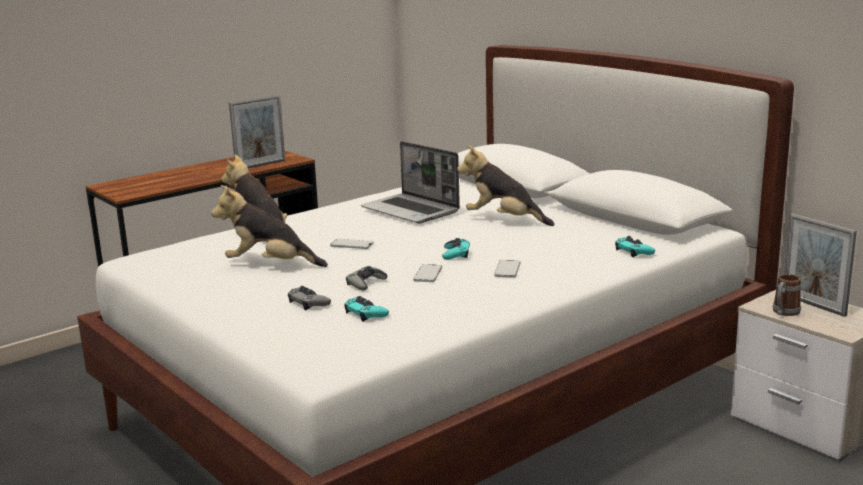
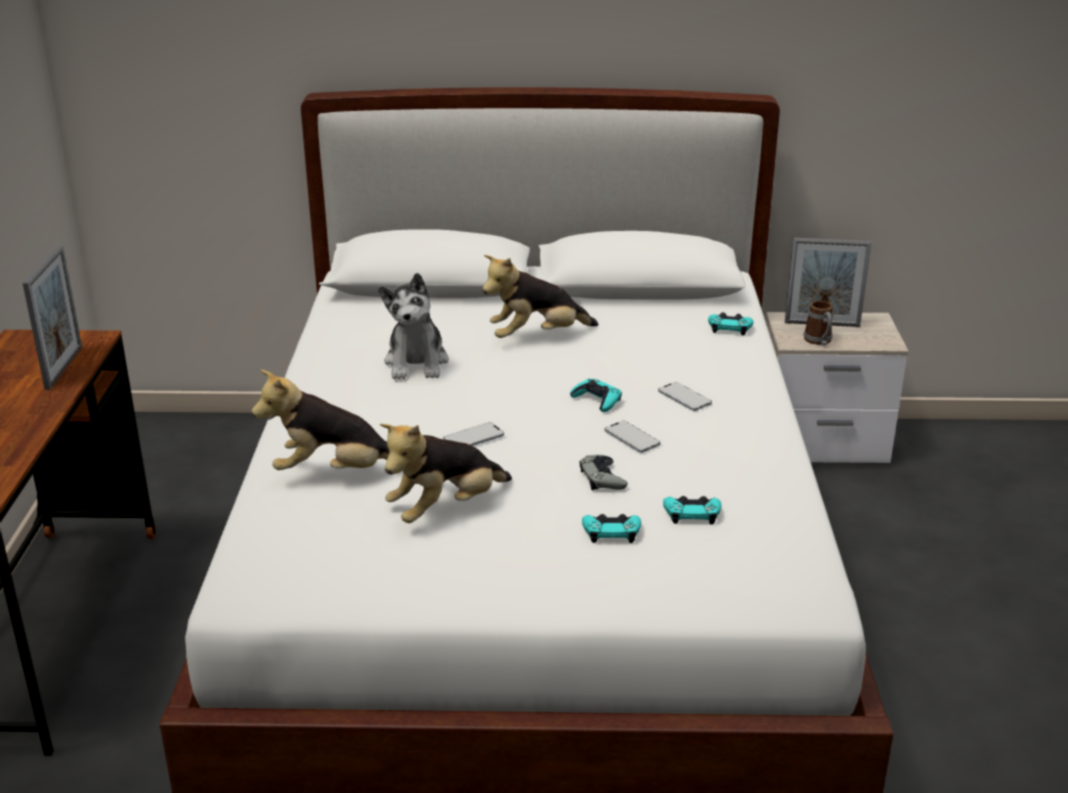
camera: 50 degrees left, 10 degrees up
(308, 303) = (611, 532): grey game controller -> turquoise game controller
(411, 211) = (417, 362): laptop -> plush toy

